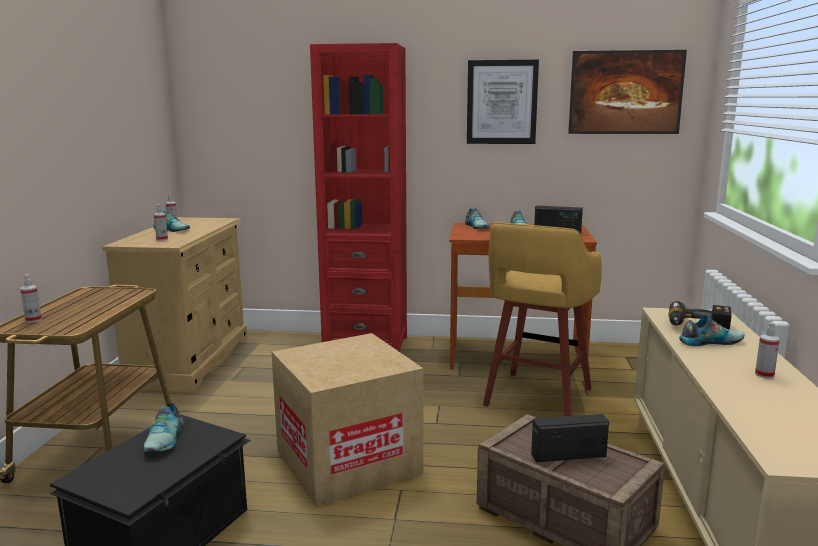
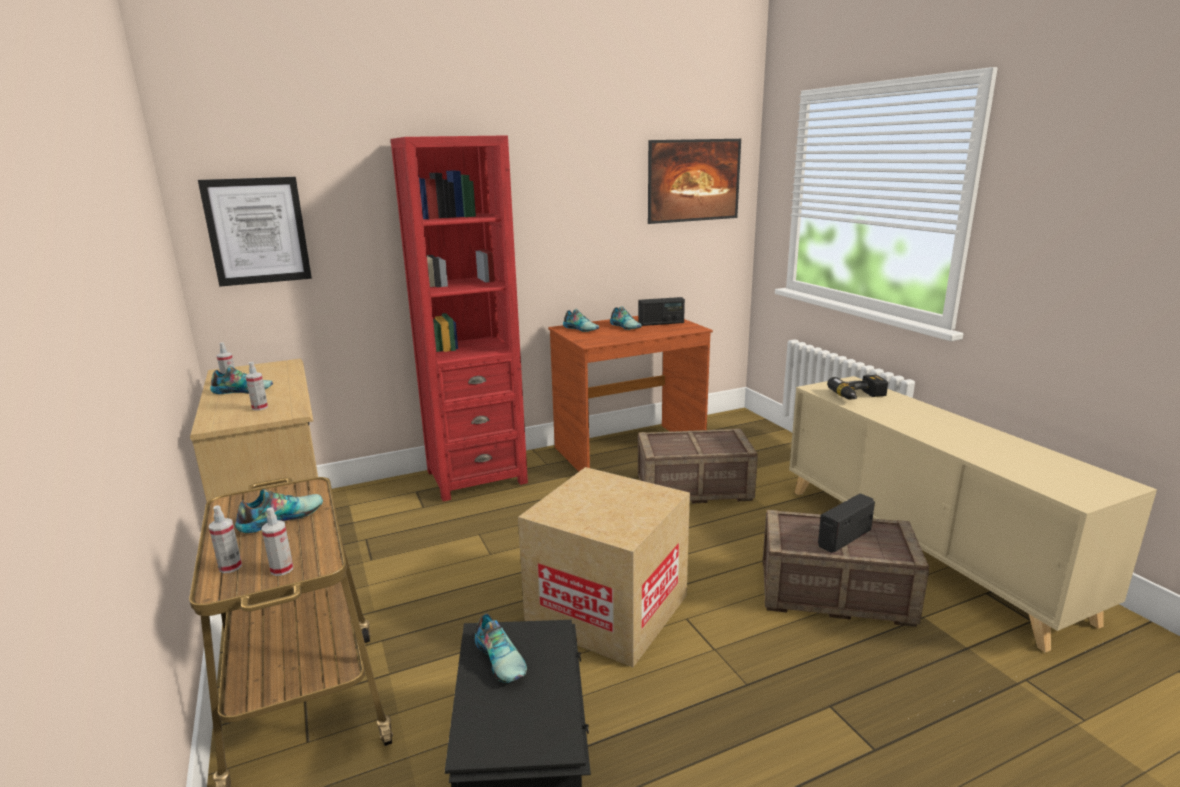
camera: 30 degrees left, 5 degrees up
(501, 102) = (586, 195): picture -> picture (257, 231)
(536, 398) = (693, 489): yellow stool -> crate
(709, 341) = (888, 408): shoe -> shoe (280, 517)
(764, 375) = (962, 430): spray bottle -> spray bottle (282, 569)

